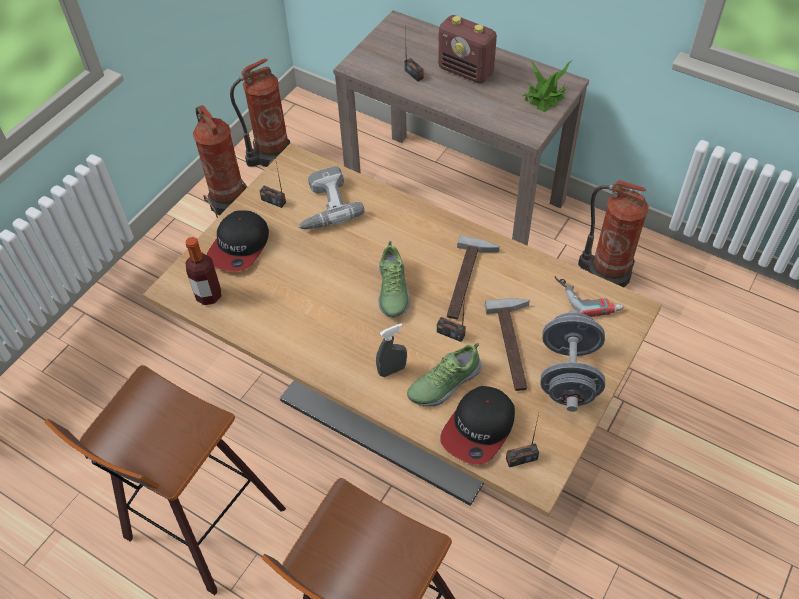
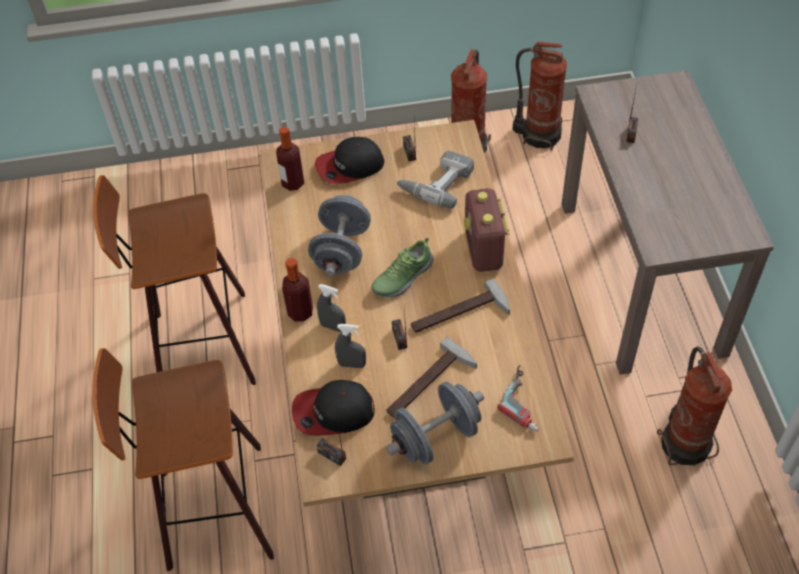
camera: 50 degrees right, 0 degrees up
(321, 311) = (341, 251): none -> grey dumbbell
(352, 383) = (300, 312): none -> bottle
(444, 383) = (352, 364): shoe -> grey spray bottle
(466, 72) = (676, 162): radio -> radio (484, 250)
(545, 97) = (712, 231): potted plant -> none

